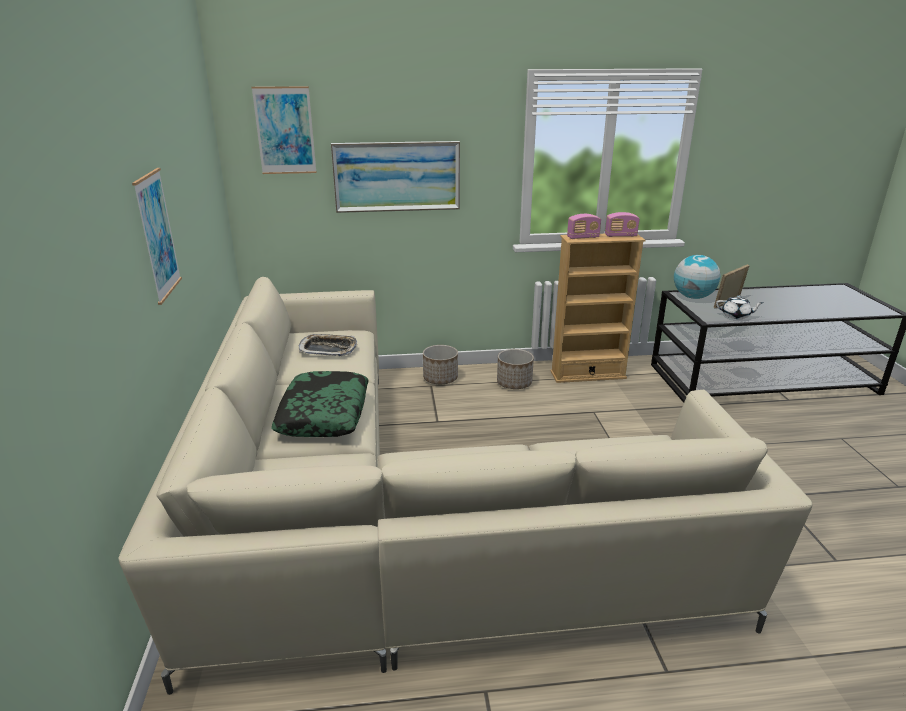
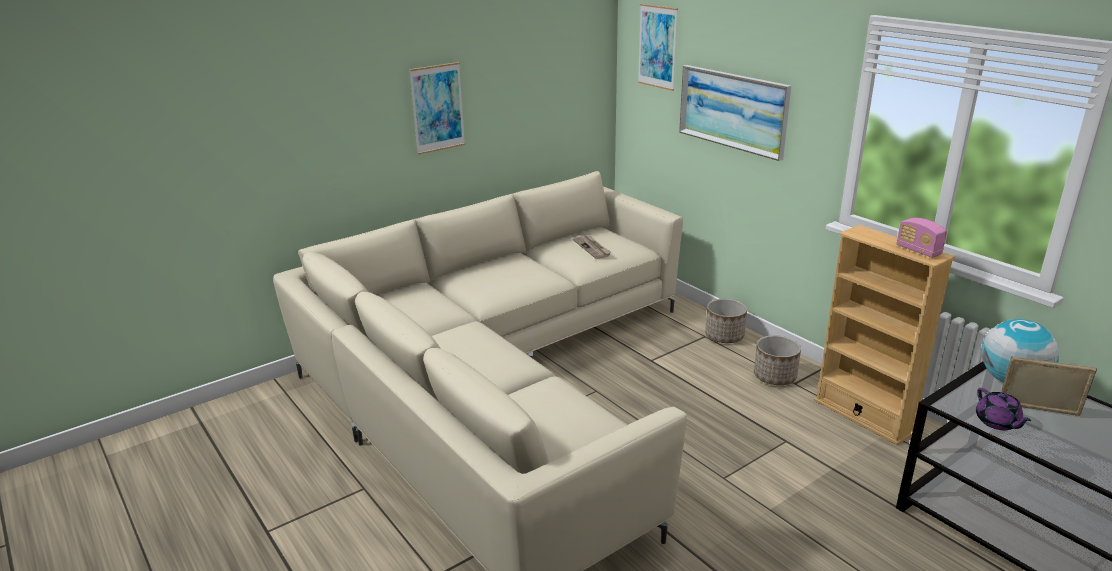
camera: 60 degrees right, 0 degrees up
(323, 414) = (497, 281): pillow -> none
(328, 349) = (592, 248): tray -> newspaper
(583, 237) = (869, 235): radio -> none
(736, 316) = (997, 422): white teapot -> purple teapot

